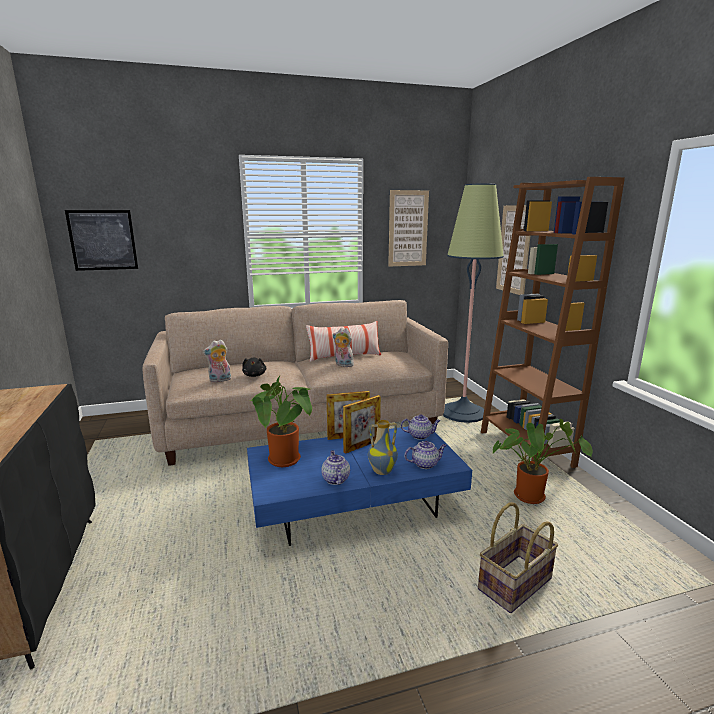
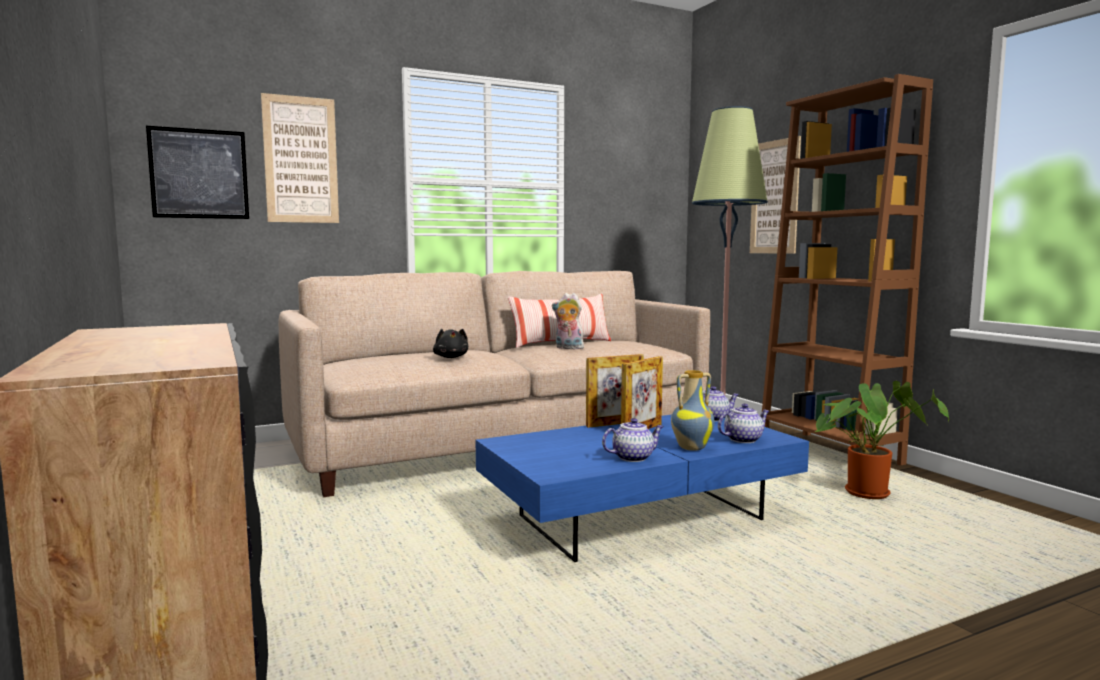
camera: 10 degrees left, 10 degrees down
(220, 380) = (401, 364): plush toy -> none
(286, 461) = (548, 447): potted plant -> none
(335, 479) = (633, 457): teapot -> teapot turned 90 degrees clockwise
(408, 228) = (620, 182): picture -> picture (301, 160)
(515, 585) = (913, 572): basket -> none

